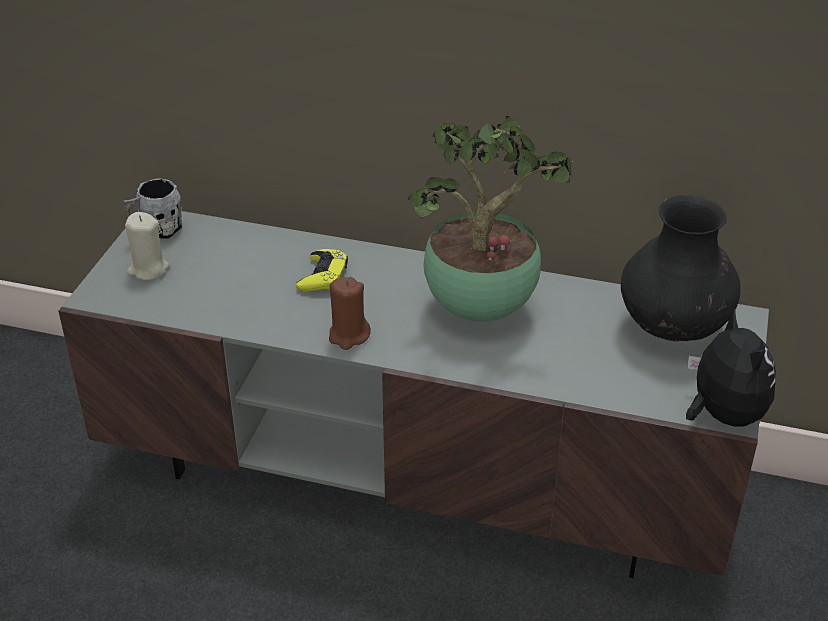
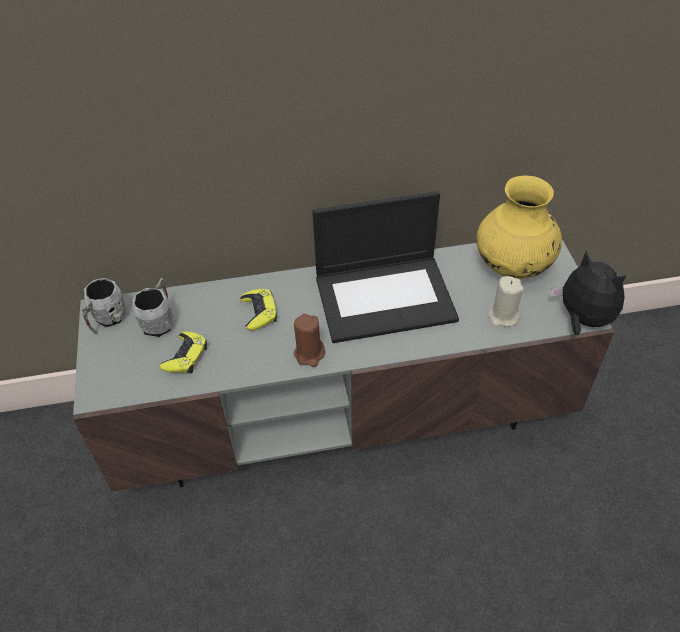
camera: 25 degrees left, 10 degrees up
(148, 269) = (122, 355): beige candle -> beige candle (503, 316)
(209, 251) = (160, 322): none -> grey mug
(212, 292) = (185, 356): none -> yellow game controller
(483, 309) = (386, 297): potted plant -> laptop
(673, 329) = (512, 267): black vase -> yellow vase

